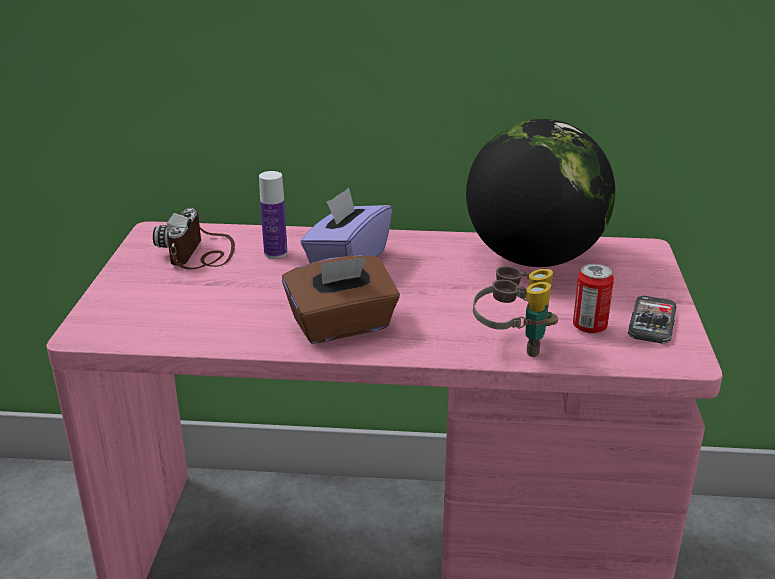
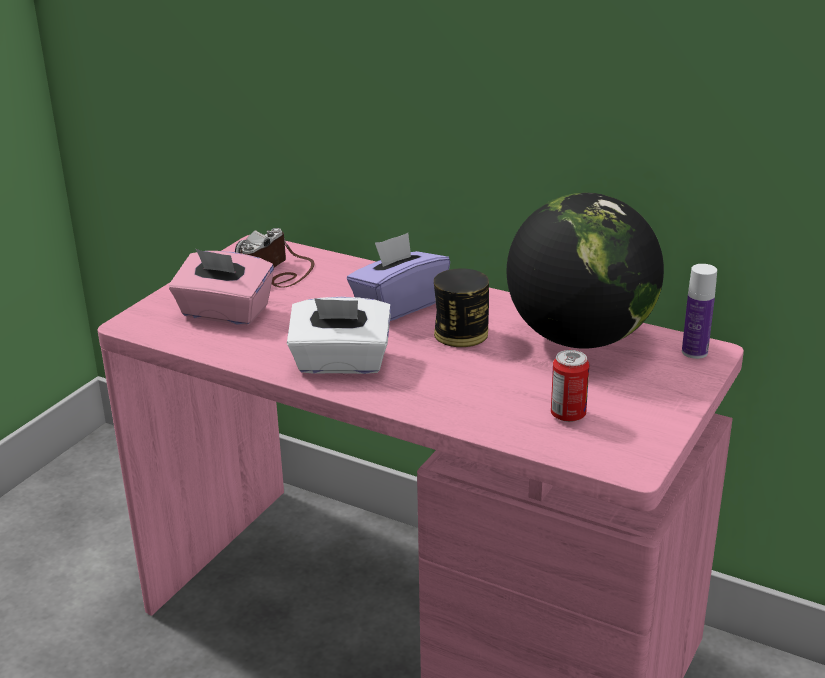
camera: 25 degrees right, 0 degrees up
(179, 302) = (224, 313): none -> pink tissue box
(275, 253) = (341, 285): bottle -> bottle (694, 352)
(342, 326) = (341, 363): brown tissue box -> white tissue box
(429, 275) = (461, 334): none -> can
(513, 343) = (478, 413): binoculars -> none
(652, 322) = (637, 424): phone -> none

